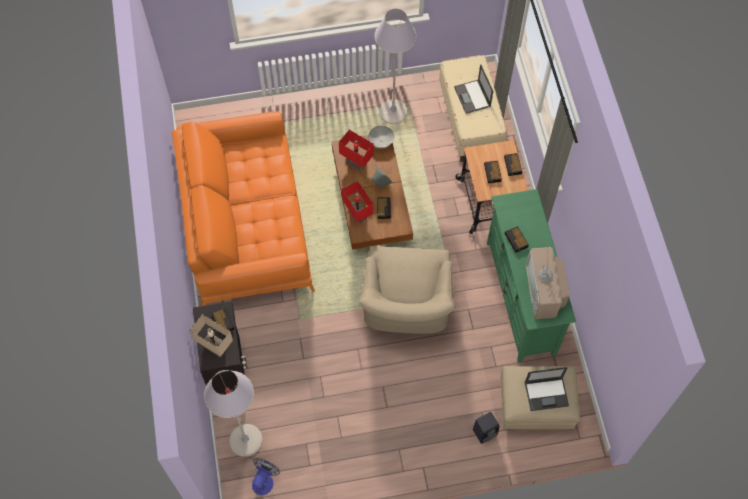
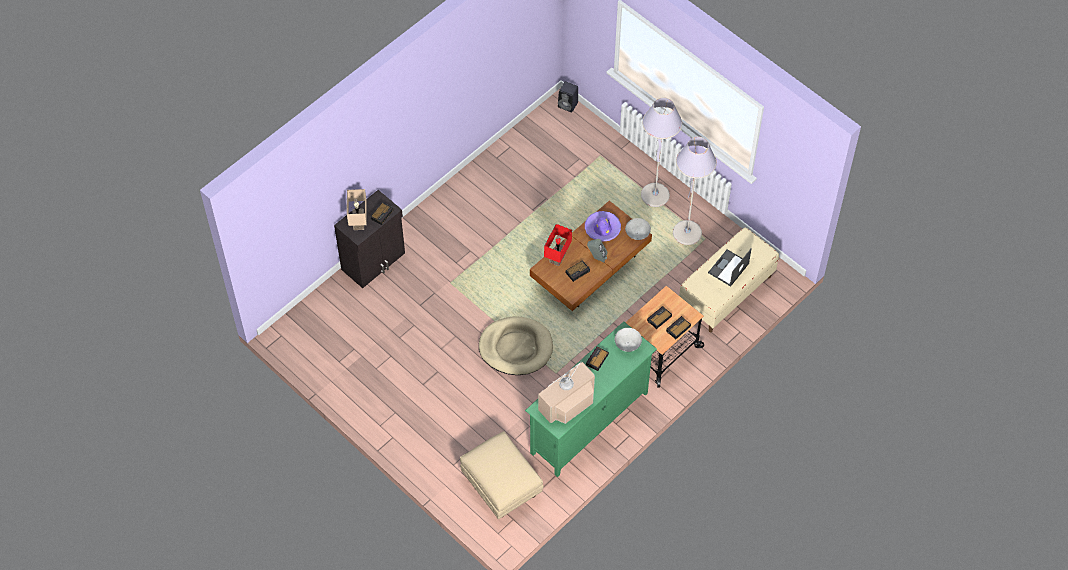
camera: 55 degrees right, 5 degrees down
(246, 223) = (502, 198): orange sofa -> none
(246, 440) = (328, 309): grey floor lamp -> grey floor lamp (655, 195)
(264, 480) = (306, 340): fan -> none
(355, 163) = (602, 229): red table lamp -> purple hat
(406, 308) = (516, 347): beige armchair -> beige dog bed
(485, 431) = (453, 463): black speaker -> black speaker (568, 105)
(517, 208) = (627, 344): none -> grey bowl
(547, 393) = (500, 470): laptop -> none

